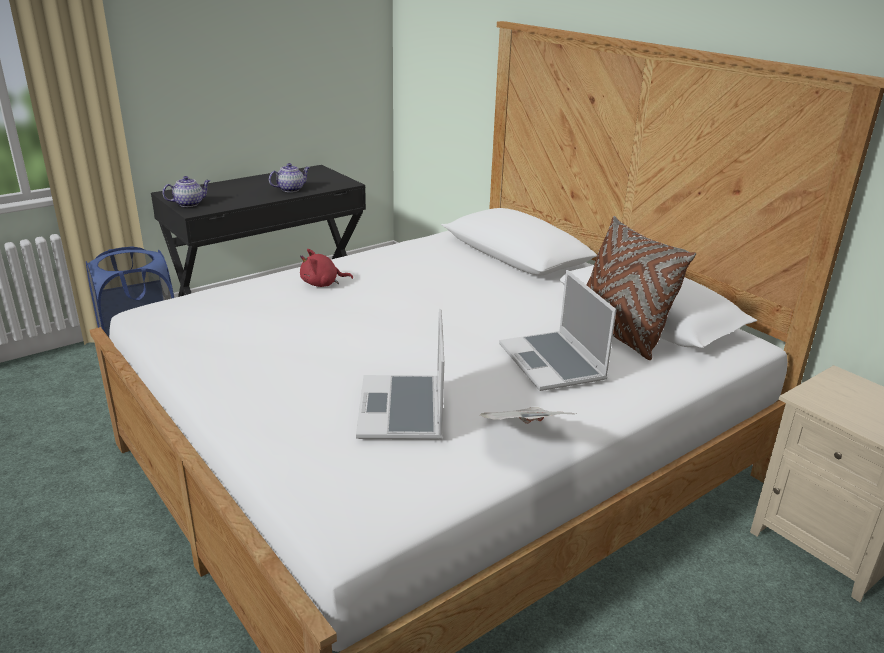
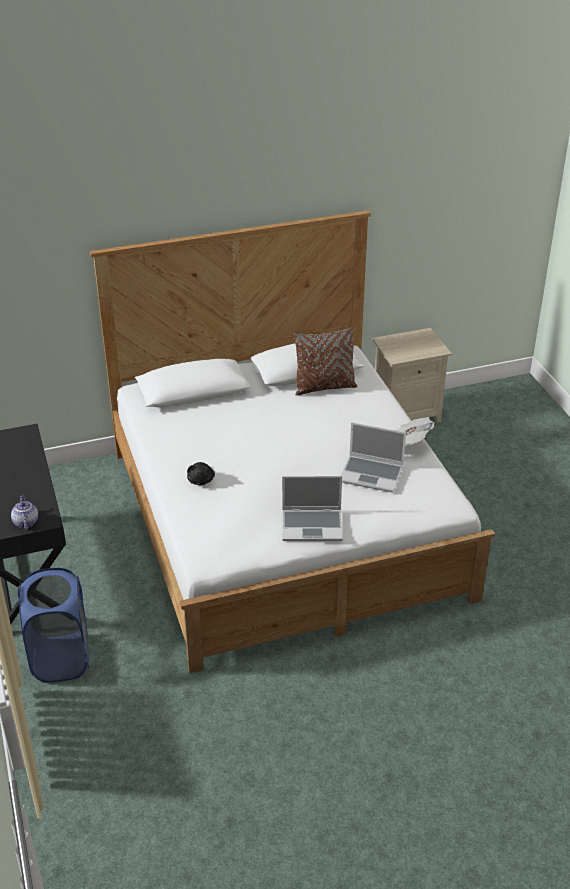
camera: 70 degrees left, 10 degrees up
(291, 189) = (23, 463): teapot -> none
(322, 284) = (201, 480): red plush toy -> black plush toy
(553, 363) = (346, 417): laptop -> laptop (312, 526)

